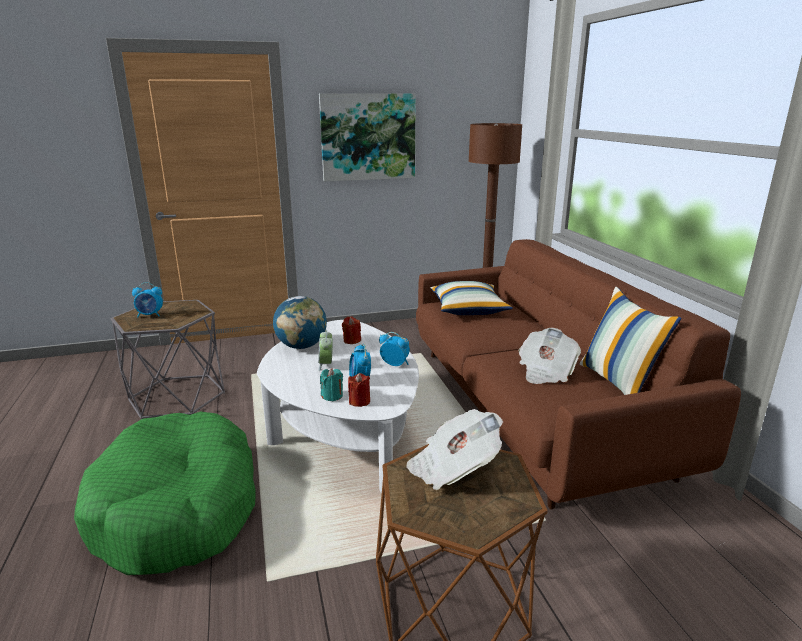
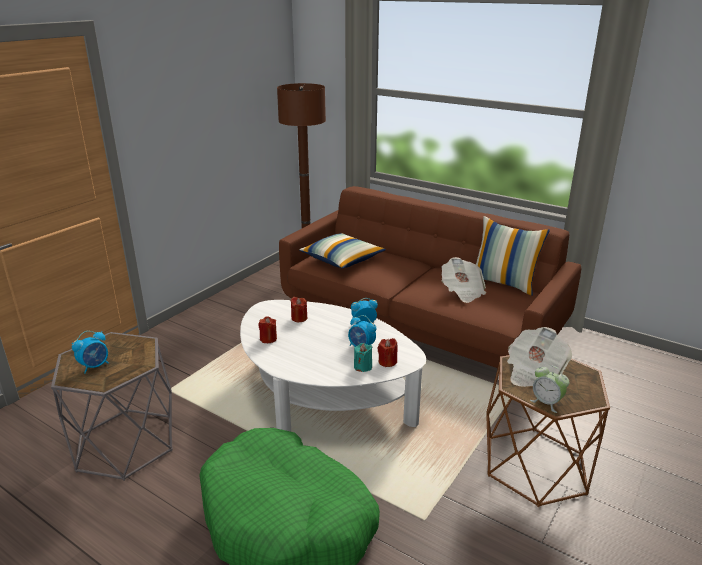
camera: 40 degrees left, 5 degrees up
(302, 346) = (268, 339): globe -> red candle
(326, 365) = (315, 346): alarm clock -> alarm clock (546, 402)
(368, 137) = (185, 112): picture -> none

